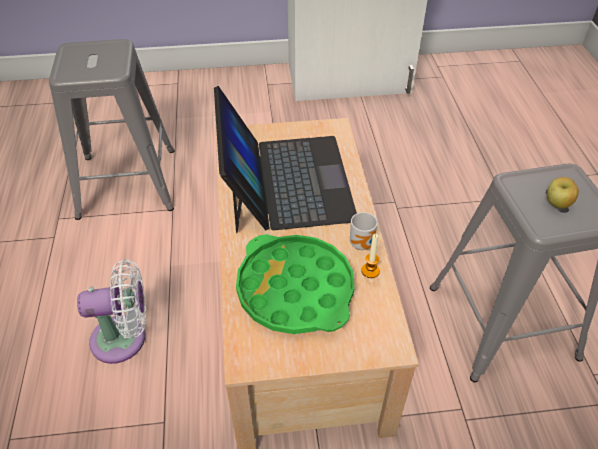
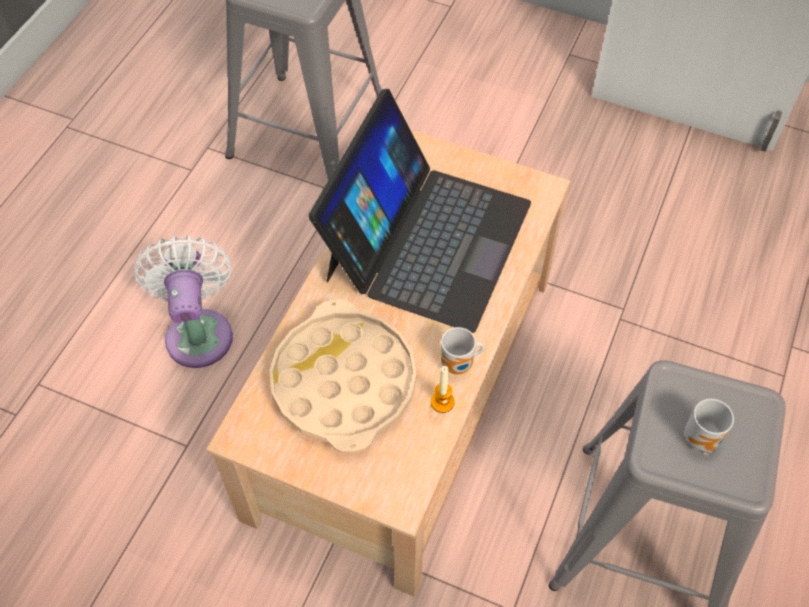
camera: 30 degrees right, 10 degrees up
(125, 338) = (199, 331): white fan -> white fan turned 120 degrees counterclockwise
(295, 290) = (343, 383): green tray -> beige tray
(557, 204) = (704, 438): apple -> mug

